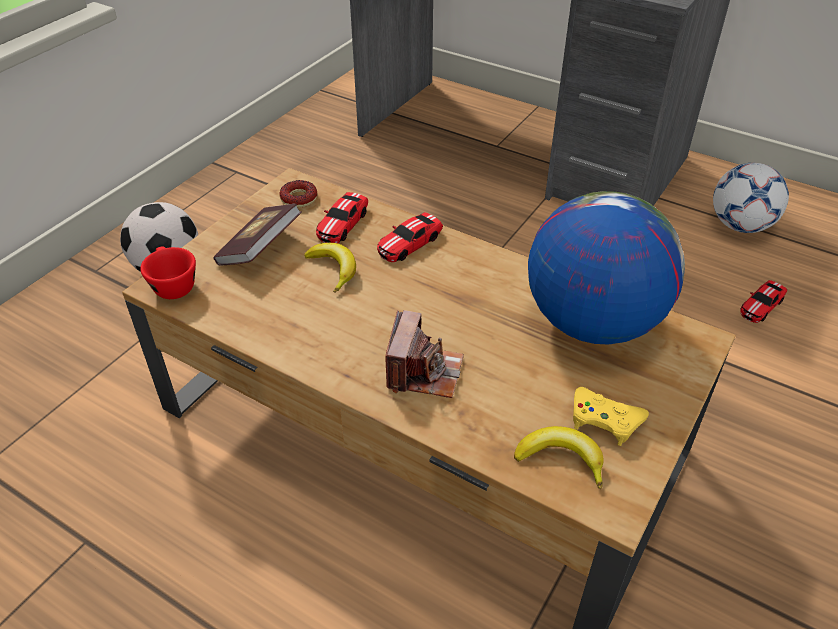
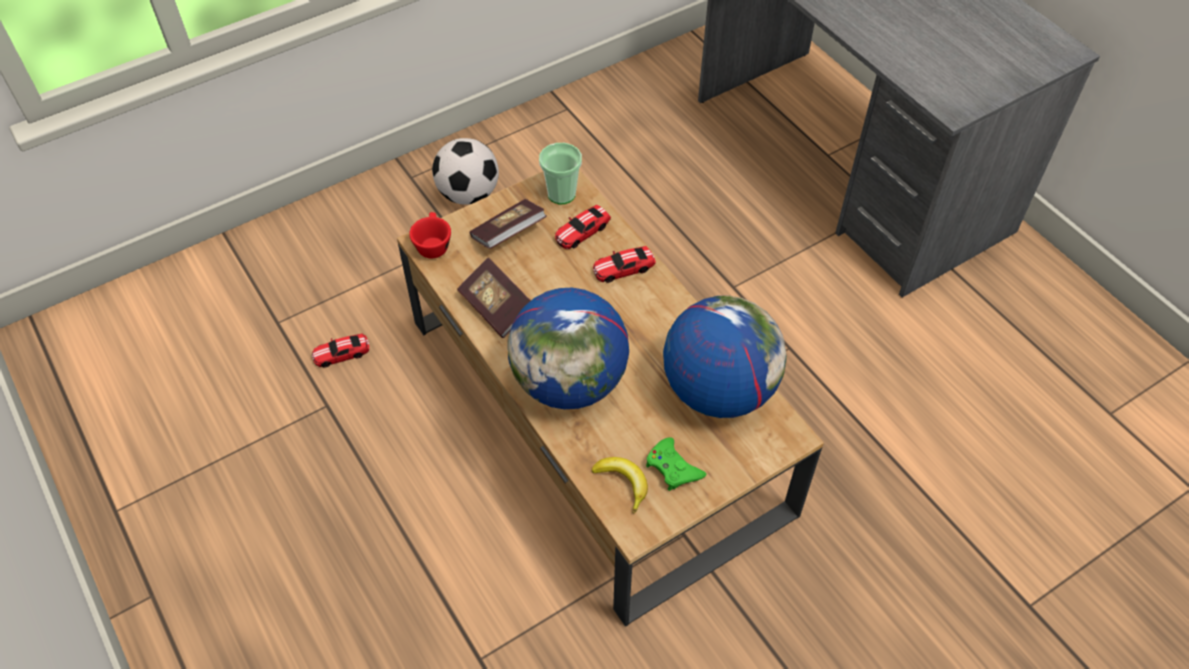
camera: 25 degrees right, 10 degrees up
(287, 323) = (496, 307): none -> book
(299, 198) = (561, 194): donut -> cup
(334, 269) = (553, 272): banana -> none
(424, 372) = (570, 382): camera -> globe
(605, 419) = (673, 468): yellow game controller -> green game controller
(740, 226) = (1012, 328): football -> none
(761, 306) = (966, 417): toy car -> toy car (341, 354)

